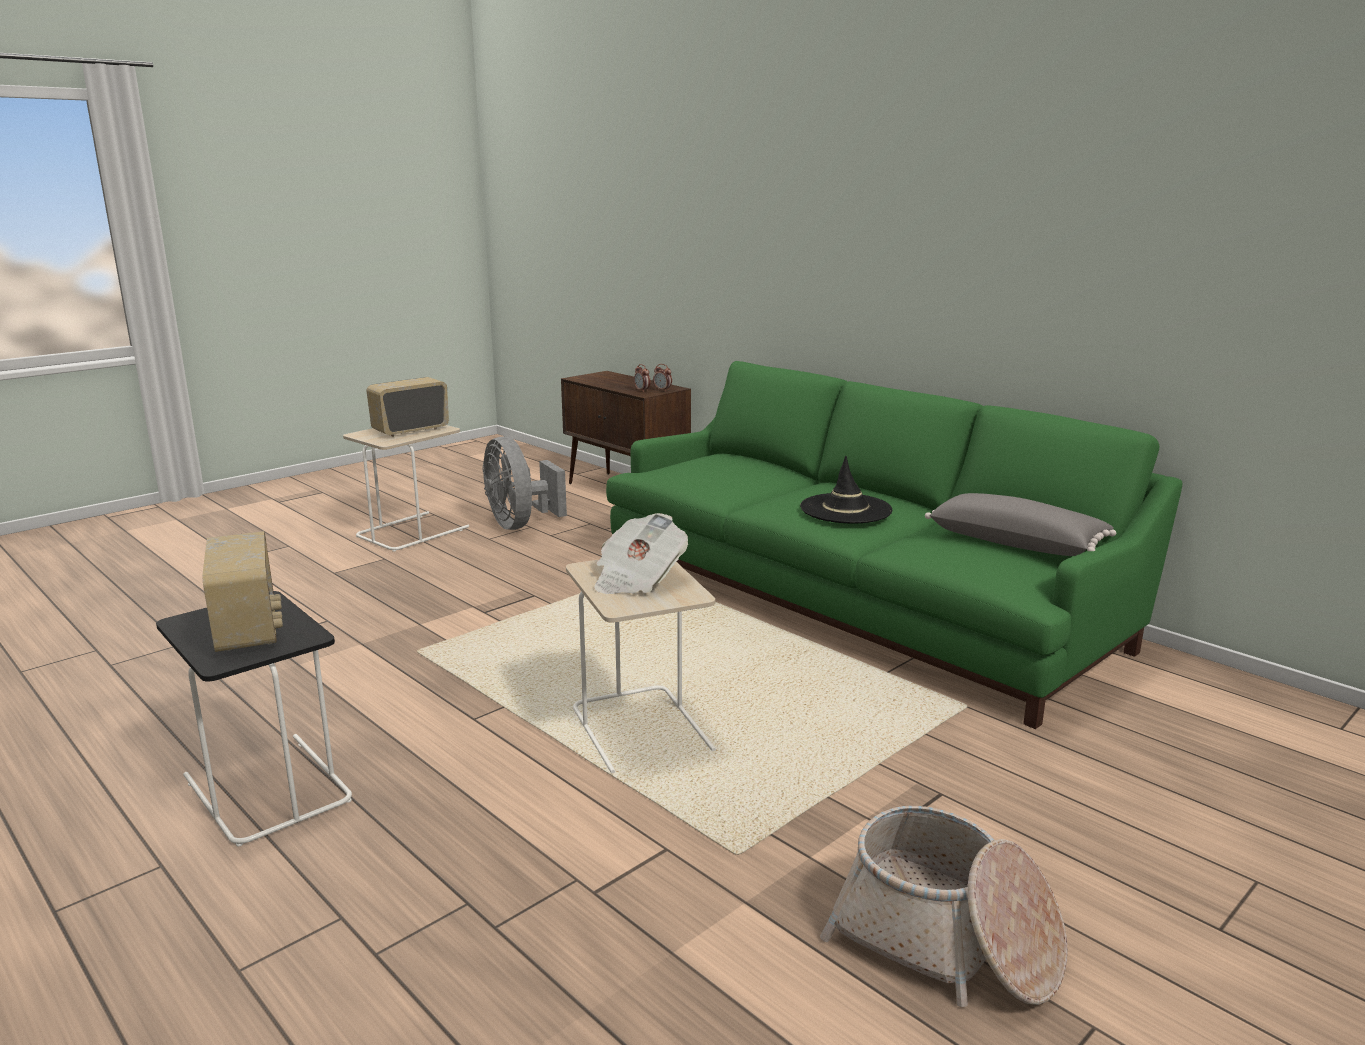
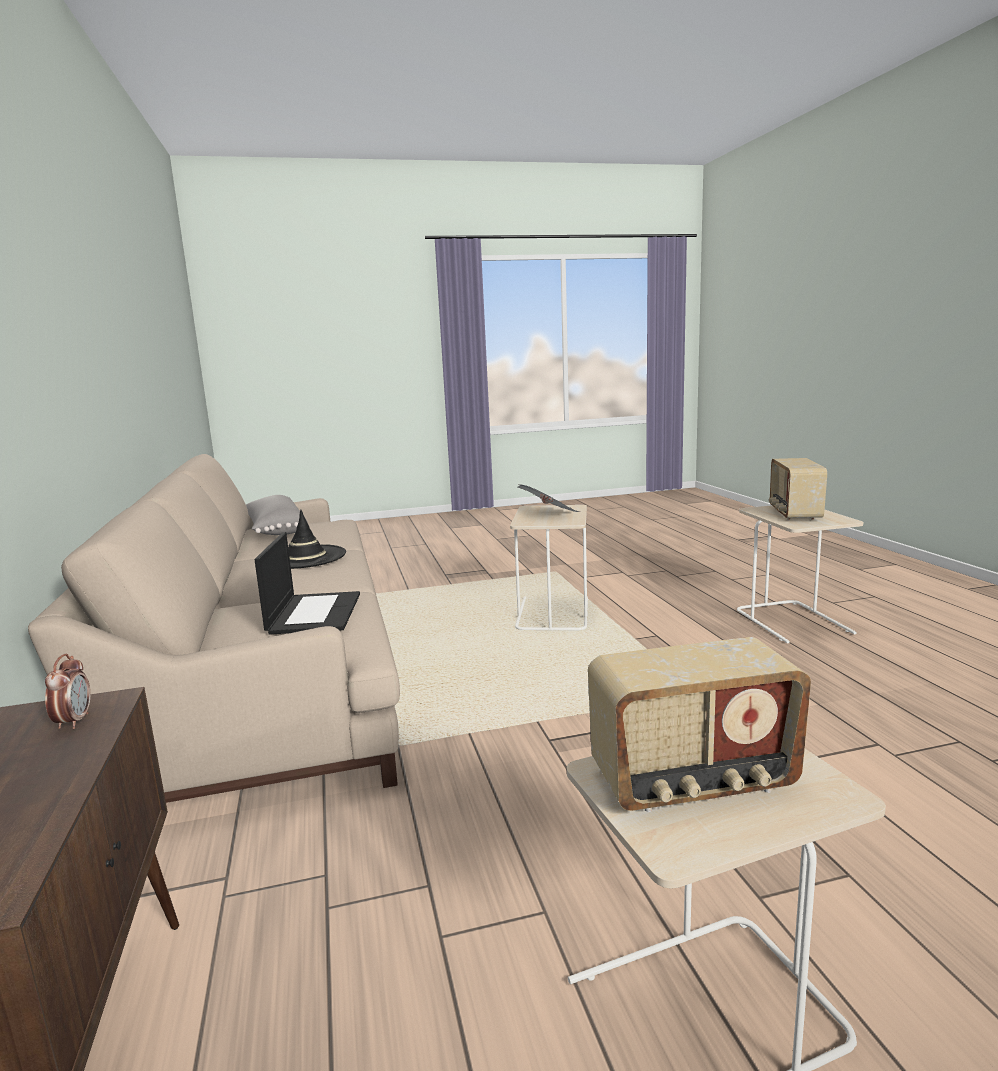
camera: 150 degrees left, 5 degrees down
(266, 788) = (793, 622): black side table -> beige side table
(520, 524) = (454, 957): grey fan -> none
(662, 390) = (39, 713): alarm clock -> none
(706, 473) = (314, 613): none -> laptop
(854, 597) = (270, 667): green sofa -> beige sofa
(946, 941) = (510, 551): basket -> none

